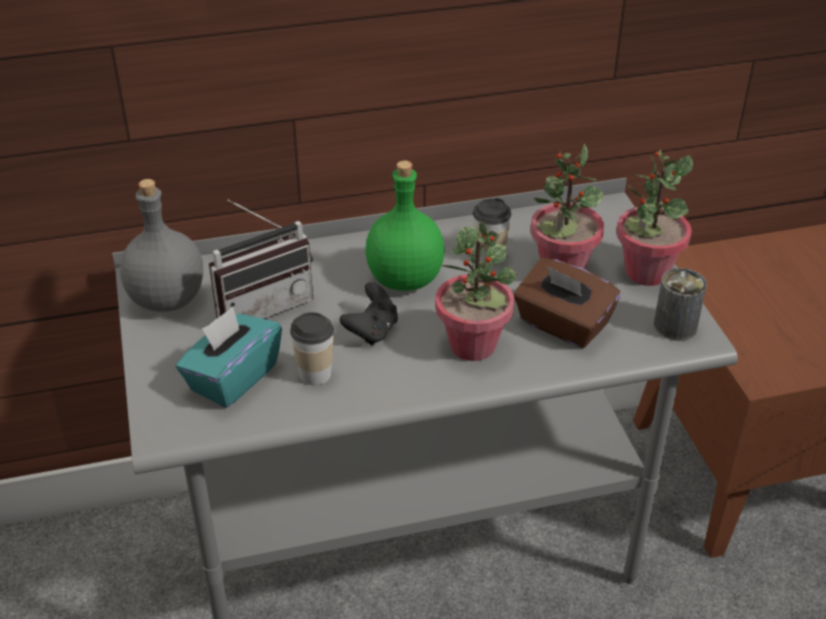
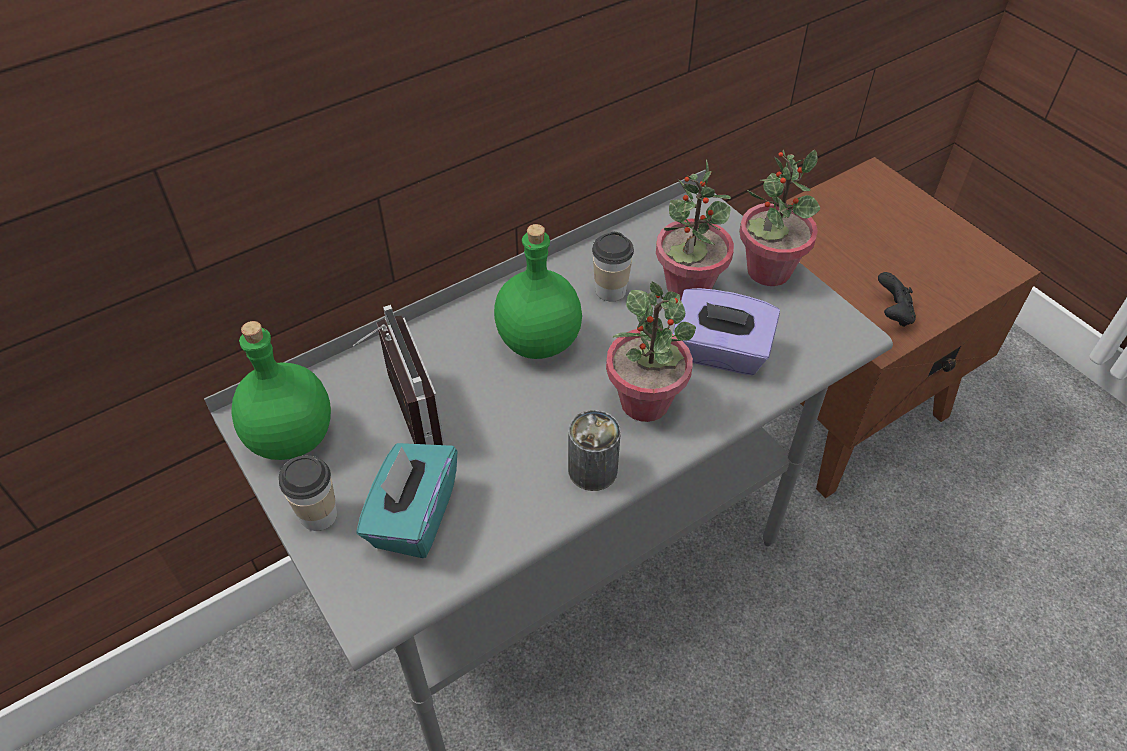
camera: 20 degrees left, 10 degrees up
(168, 298) = (292, 436): grey bottle -> green bottle
(261, 304) = (401, 414): radio -> radio turned 60 degrees counterclockwise
(315, 374) = (500, 485): cup -> cup (318, 515)
(372, 331) = (535, 414): black game controller -> black game controller (892, 314)
(562, 325) = (720, 353): brown tissue box -> purple tissue box
(675, 326) = (824, 325): can -> can (592, 470)

